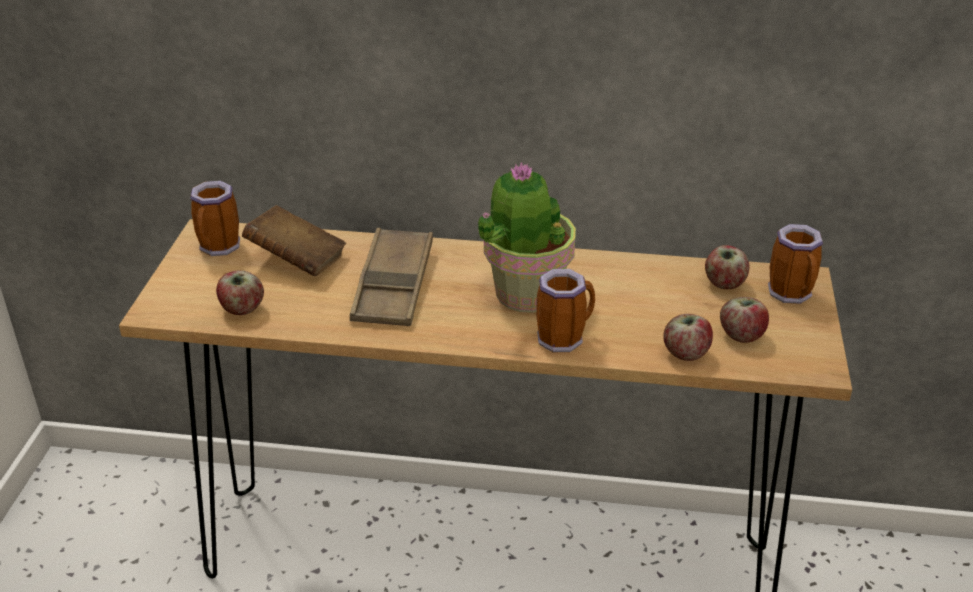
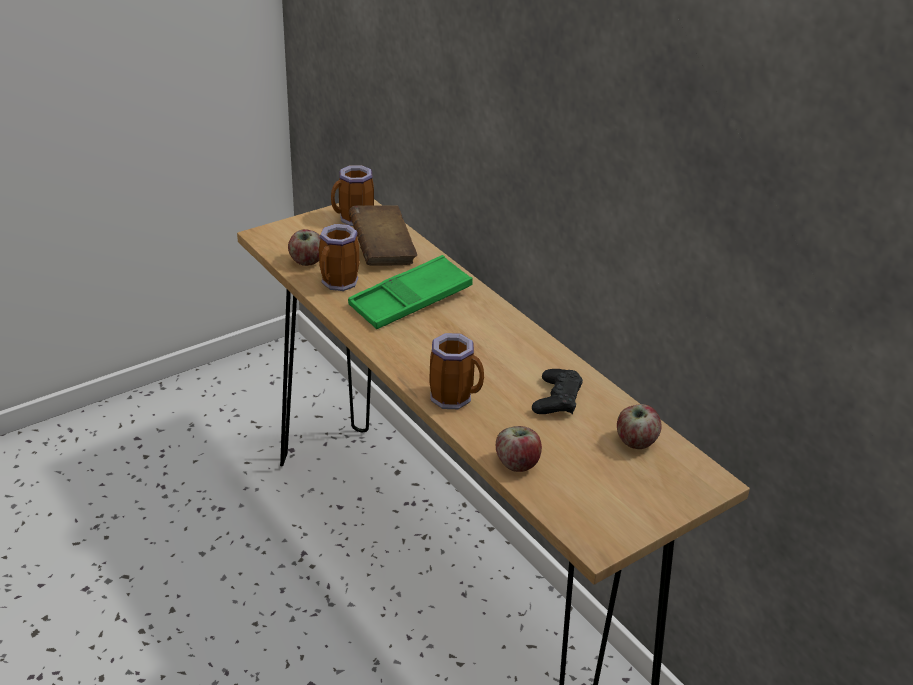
camera: 45 degrees right, 0 degrees up
(393, 285) = (410, 300): brown tray -> green tray
(526, 293) = (482, 357): potted plant -> none
(629, 289) = (557, 399): none -> black game controller
(741, 335) = (581, 481): apple -> none
(793, 294) = (677, 485): mug -> mug (339, 284)

